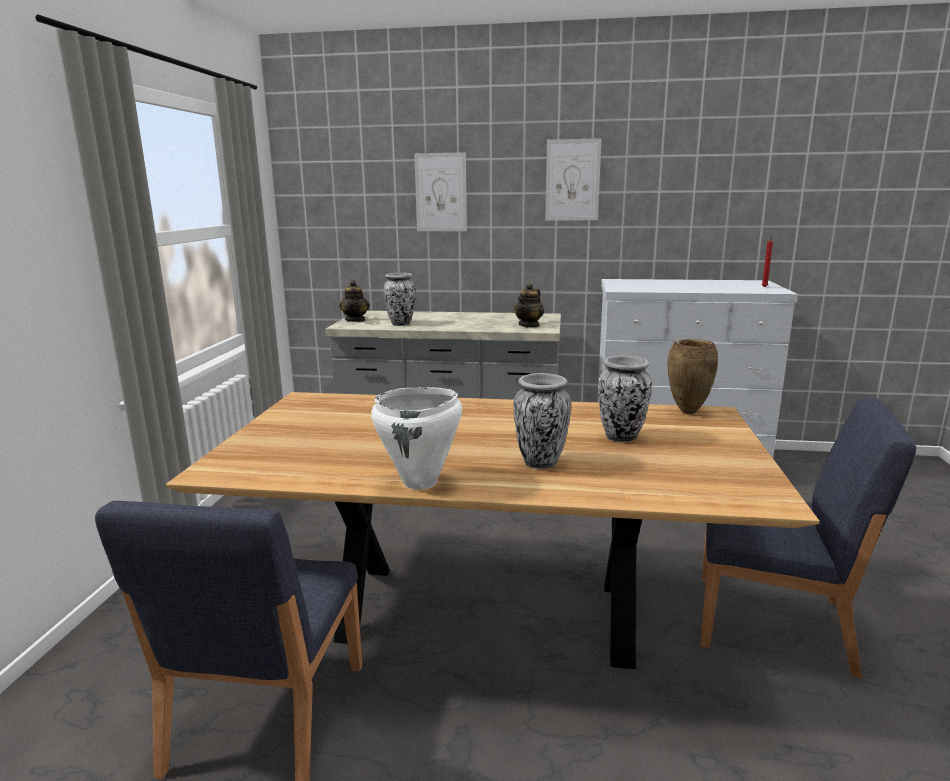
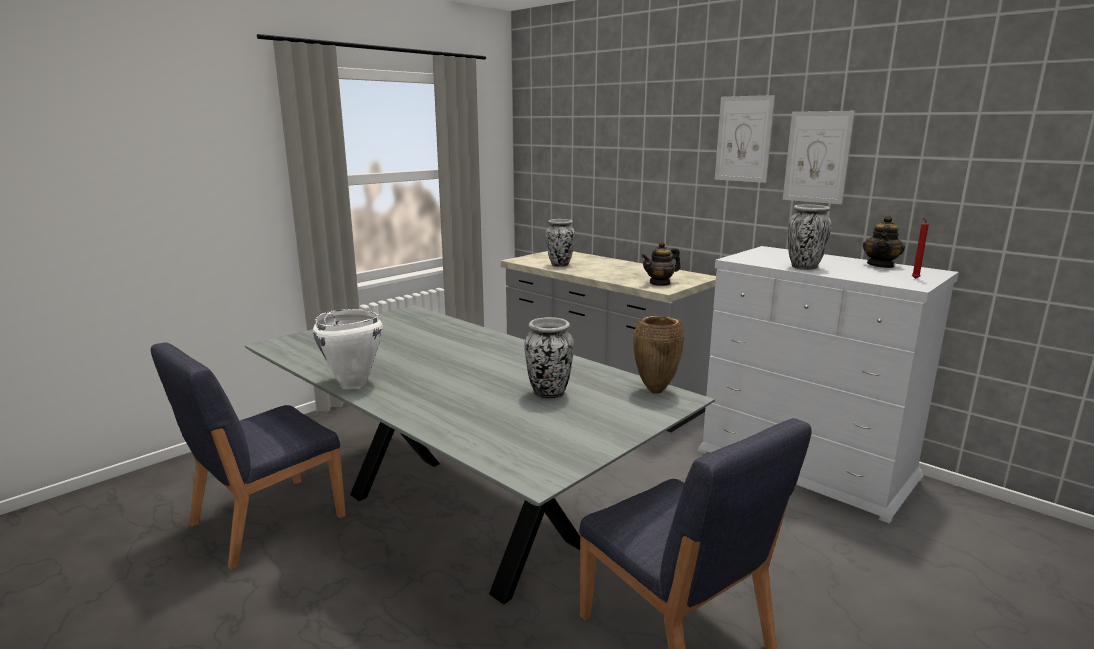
camera: 35 degrees right, 0 degrees up
(355, 320) = (536, 257): teapot -> teapot (881, 265)
(441, 192) = (628, 147): picture -> picture (817, 157)
(489, 613) = (461, 519): brown dining table -> grey dining table
(540, 462) = (449, 393): vase -> vase (804, 267)

